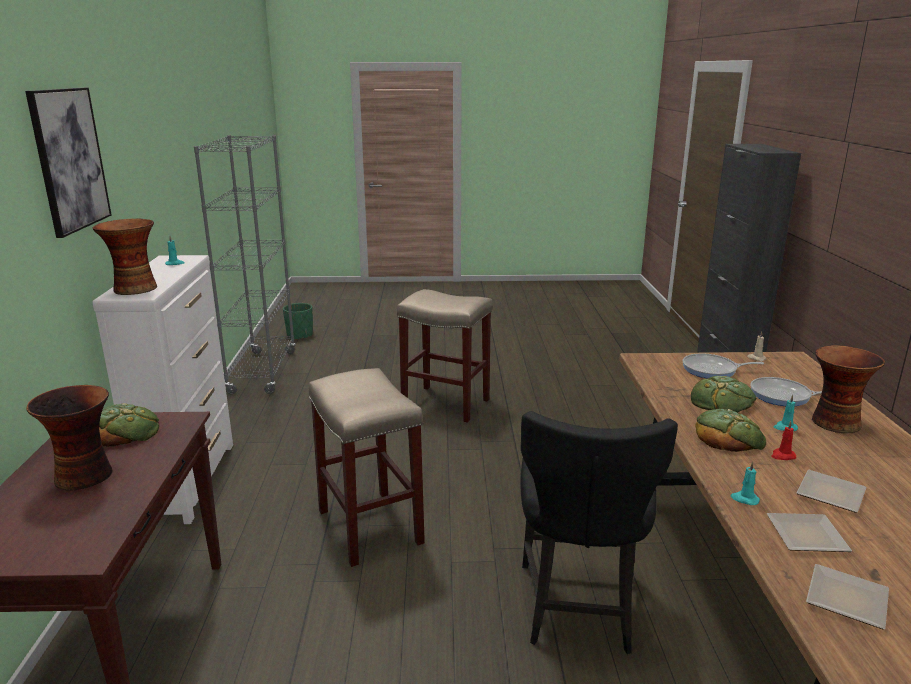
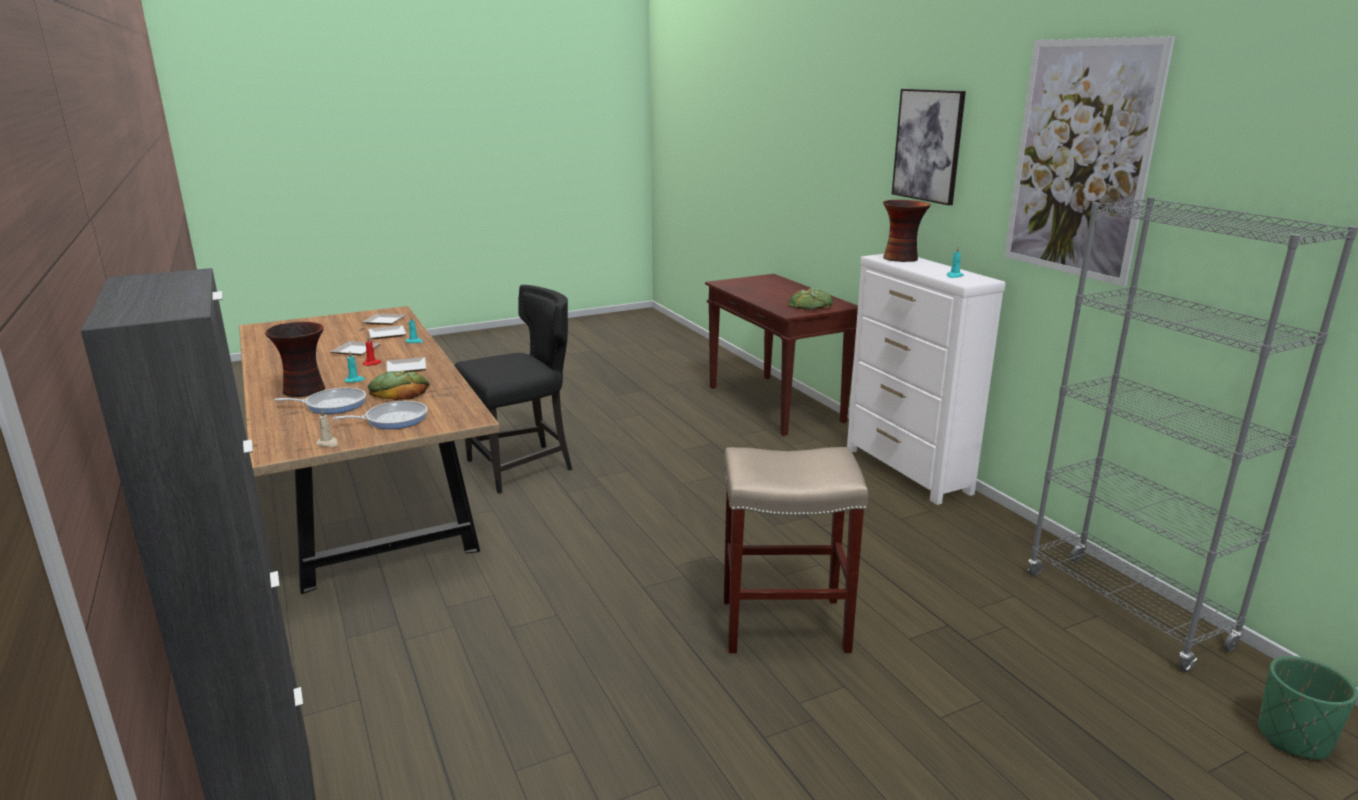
camera: 155 degrees right, 0 degrees up
(86, 475) = (782, 294): vase -> none
(154, 135) = (1080, 159): none -> picture
(368, 526) = (713, 475): beige stool -> none
(577, 608) = (523, 466): black chair -> black chair turned 75 degrees clockwise
(728, 436) = (408, 368): bread -> plate

